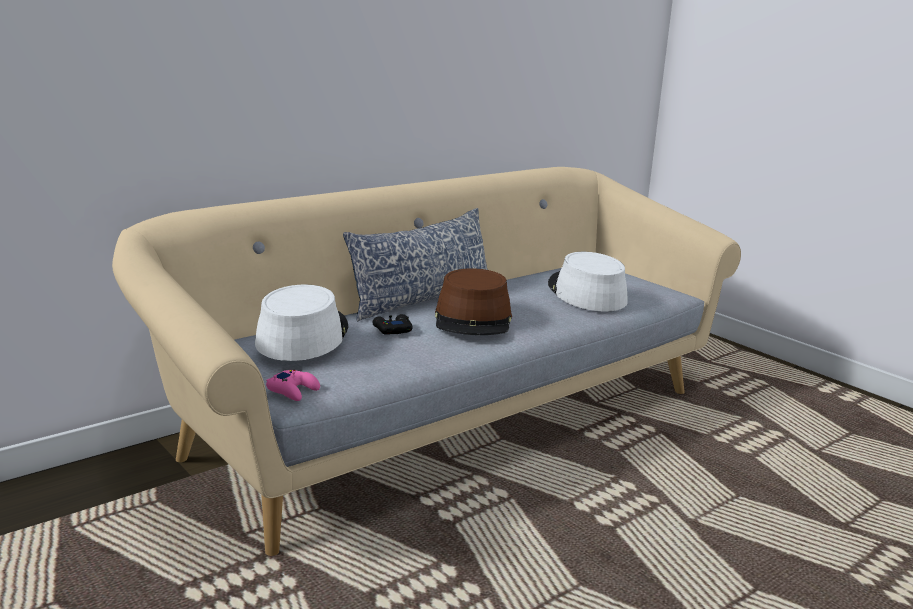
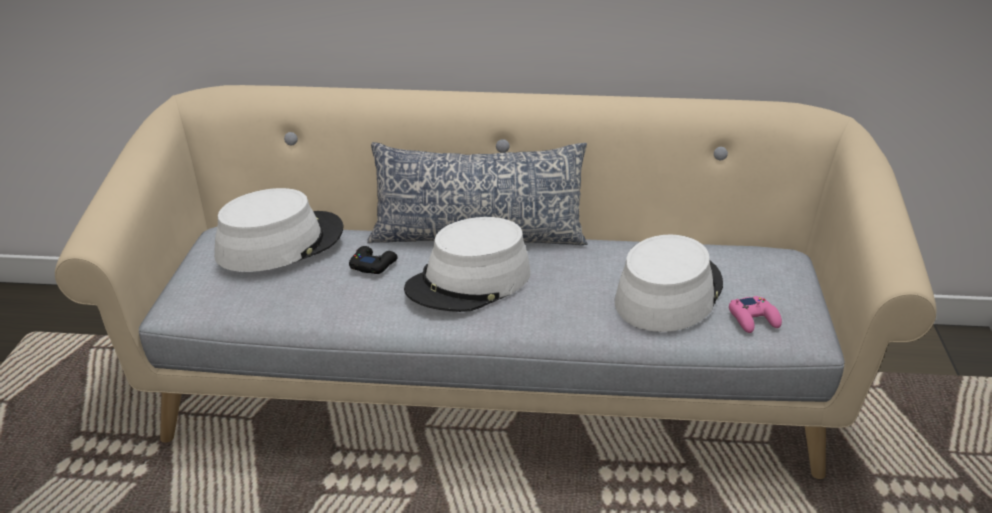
camera: 45 degrees right, 10 degrees up
(293, 390) = (189, 298): pink game controller -> pink game controller (754, 320)
(473, 319) = (469, 282): brown hat -> white hat

